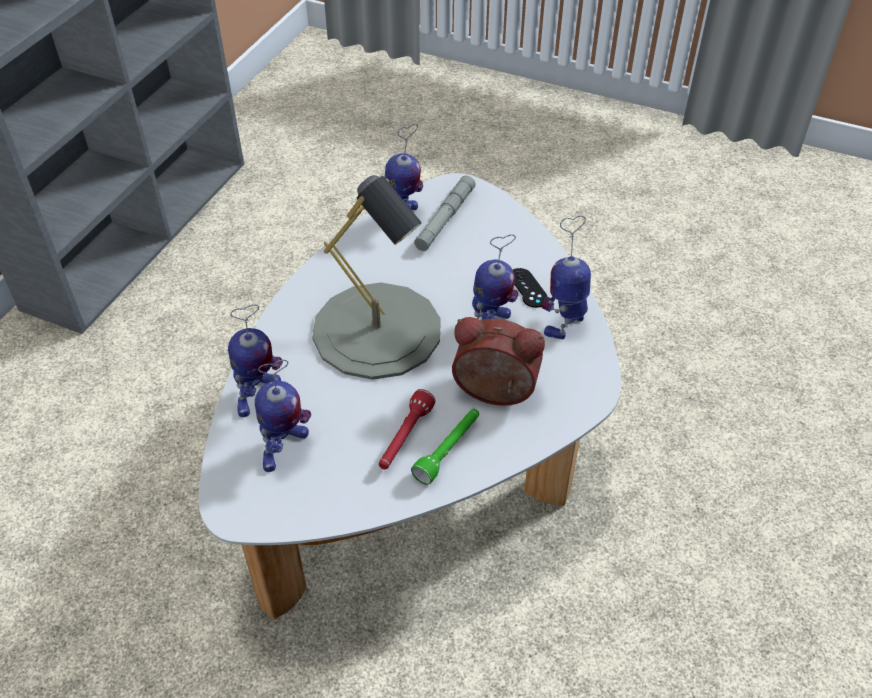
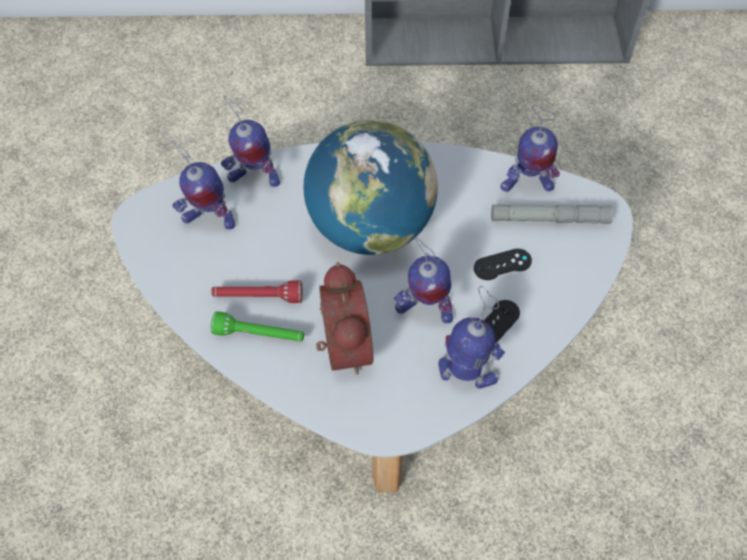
camera: 65 degrees right, 10 degrees up
(377, 330) = (370, 227): grey table lamp -> globe
(472, 262) = (502, 264): none -> black game controller

